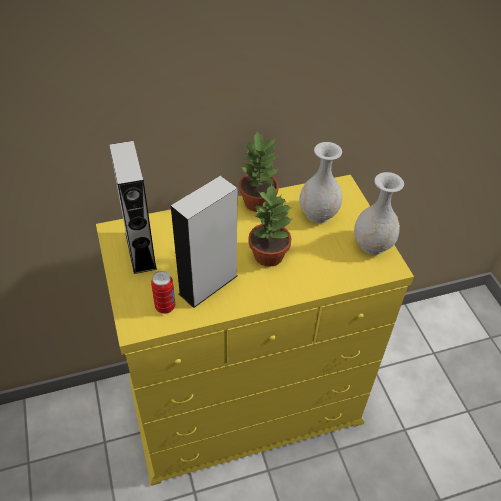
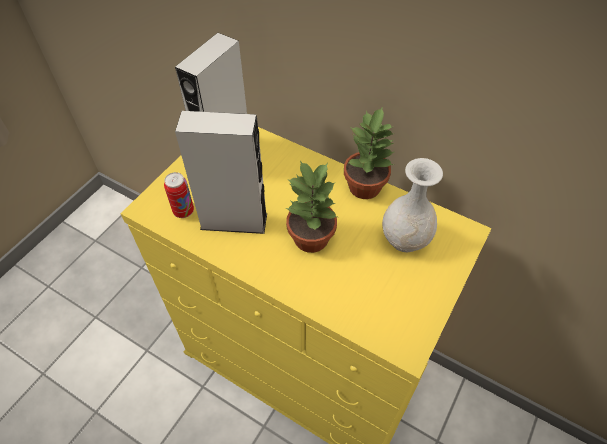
camera: 50 degrees right, 5 degrees up
(373, 245) = (419, 311): white vase -> none

